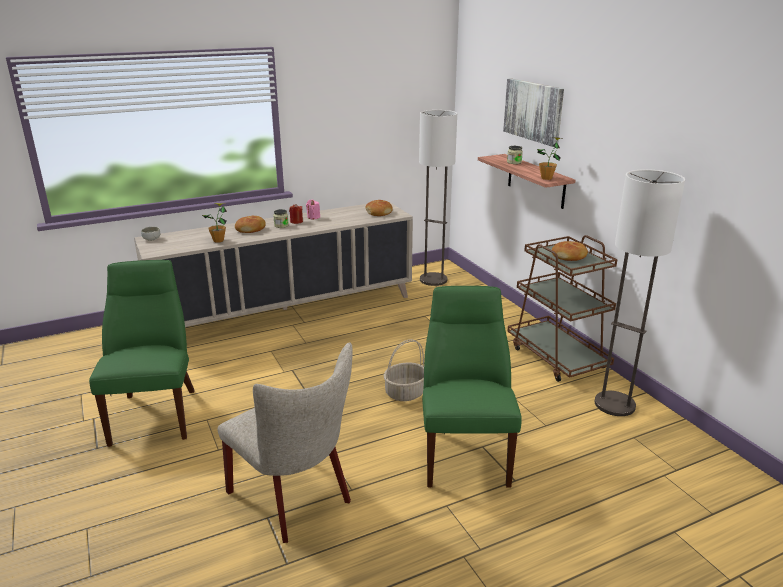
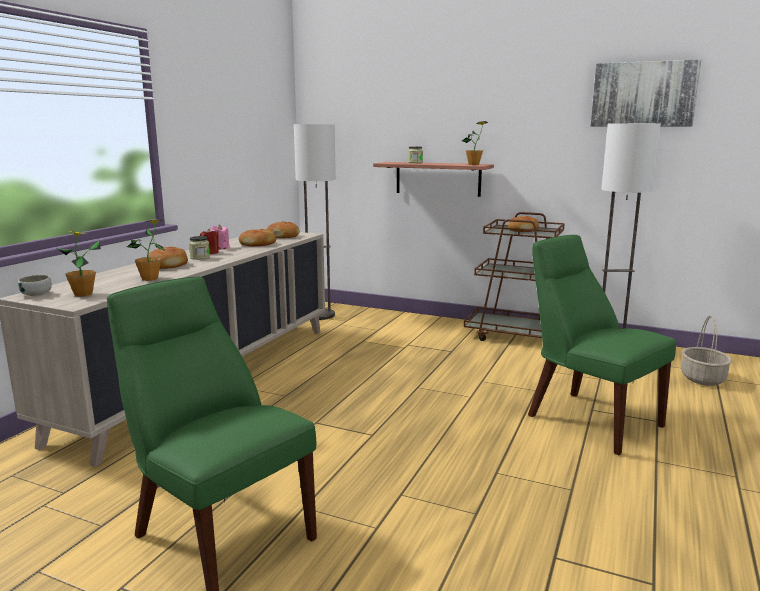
camera: 40 degrees left, 10 degrees down
(168, 245) = (83, 294): none -> potted plant
(295, 499) = (545, 526): beige chair -> none
(342, 219) = (258, 244): none -> bread
(405, 392) = (460, 398): basket -> basket (702, 378)
(533, 111) = (426, 110): picture -> picture (643, 94)

